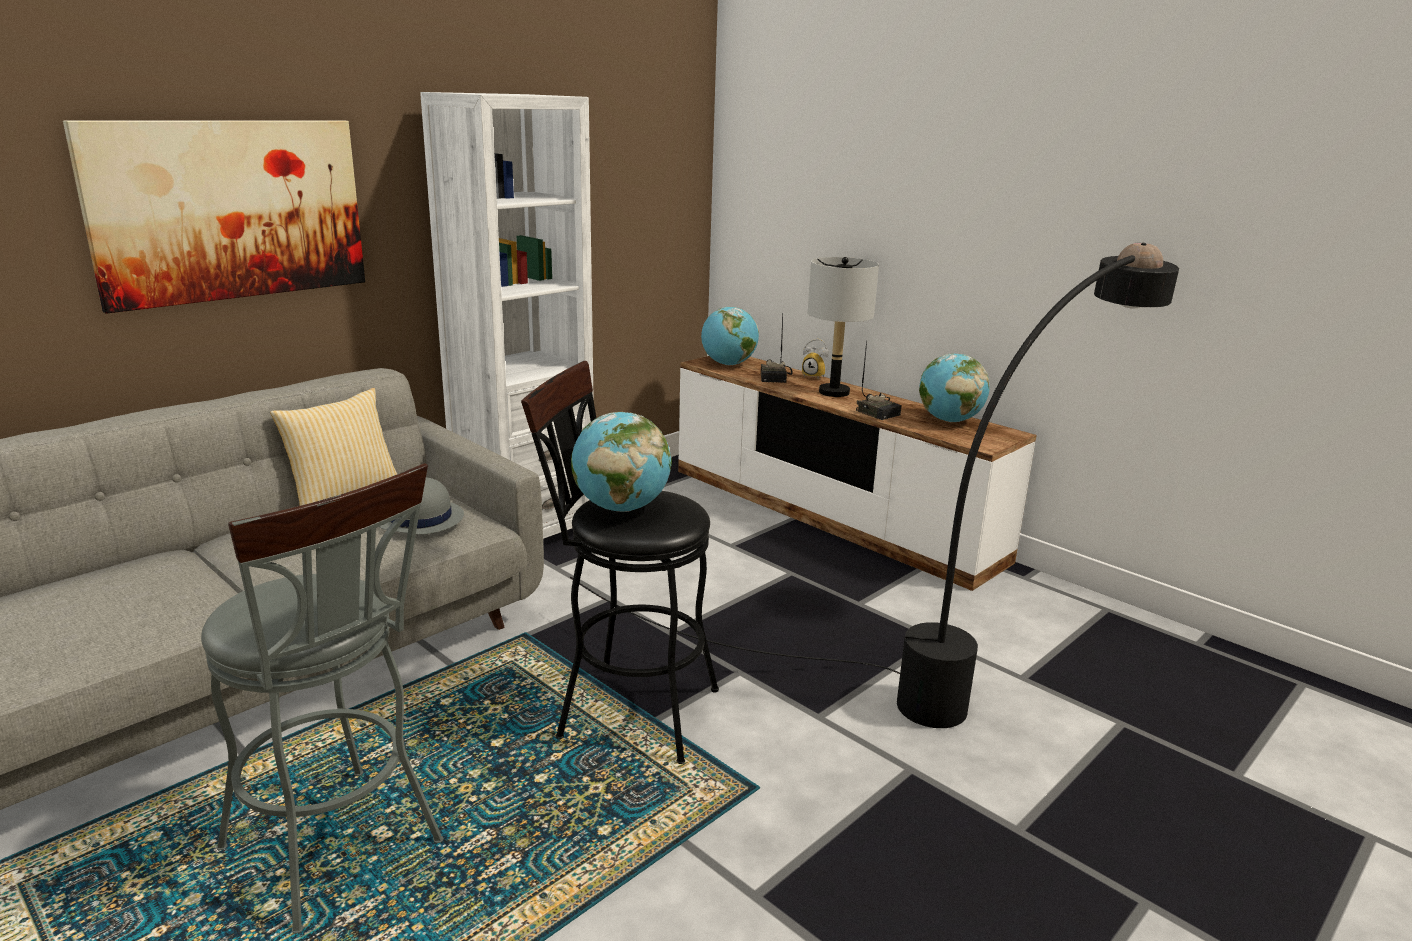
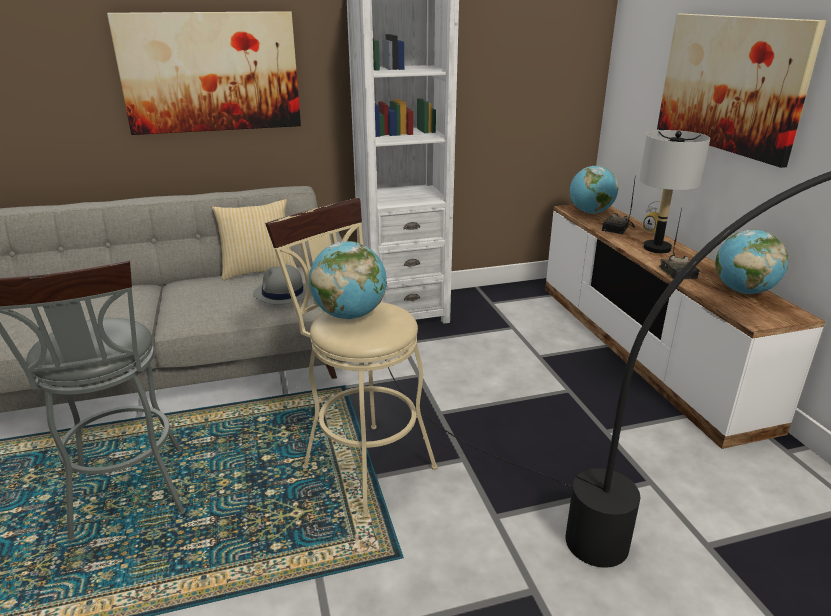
camera: 30 degrees right, 5 degrees up
(625, 710) = (362, 462): black stool -> beige stool
(886, 203) = (730, 84): none -> picture

